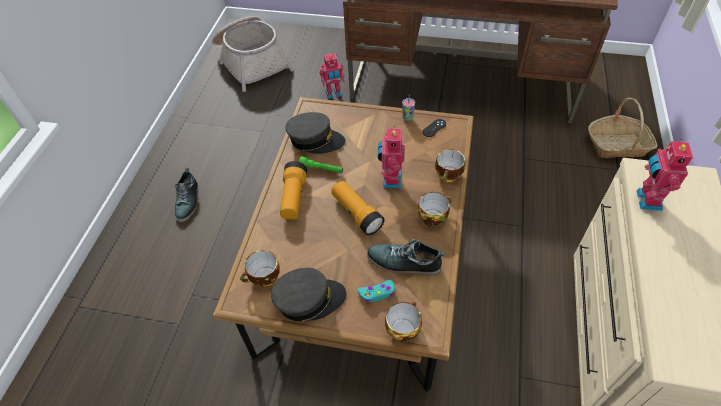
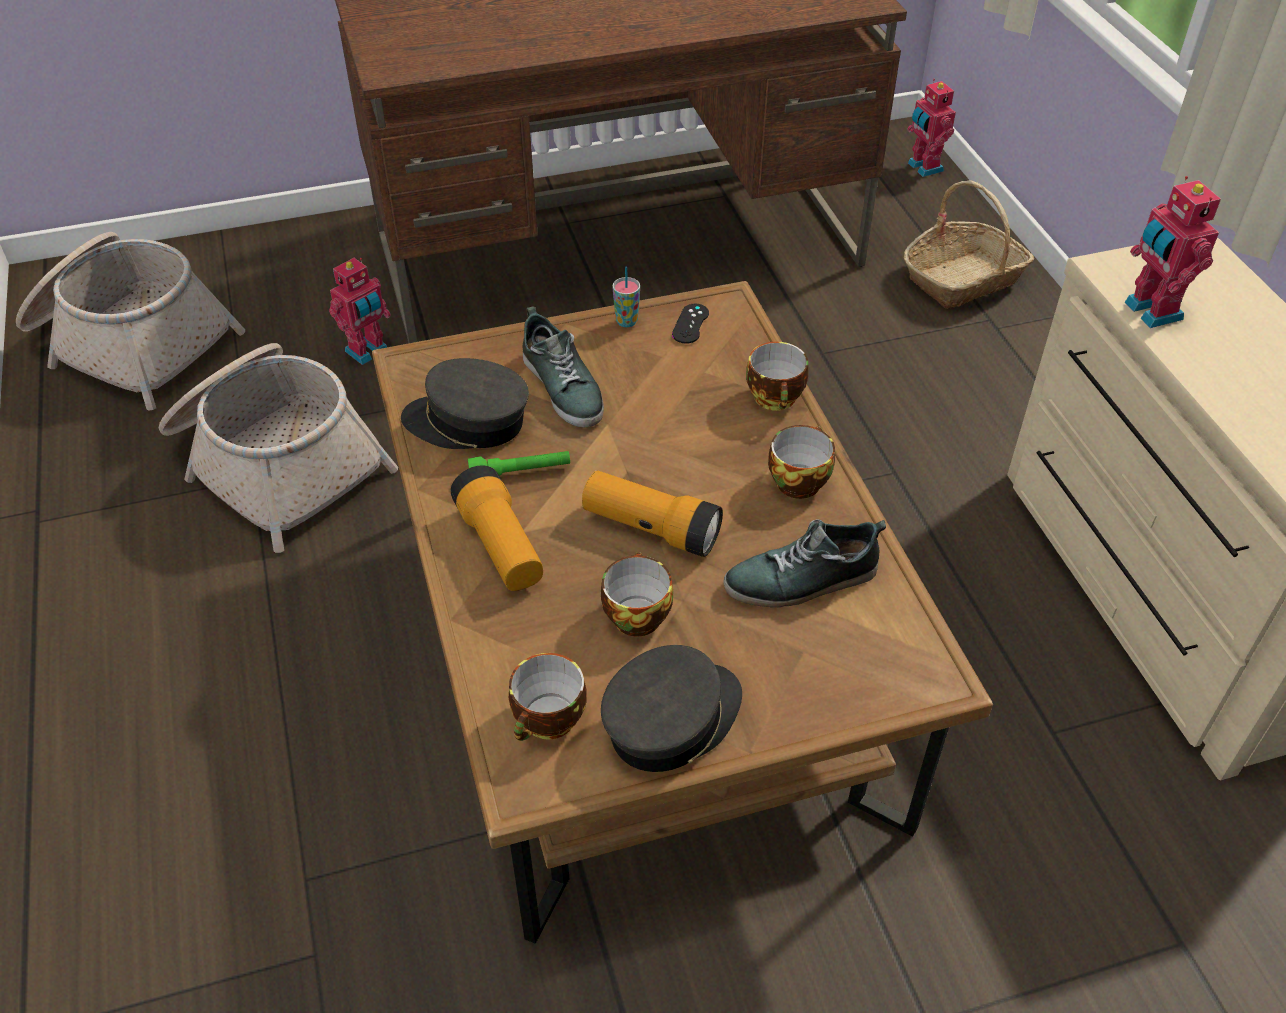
camera: 30 degrees left, 5 degrees down
(188, 201) = (164, 687): shoe -> shoe (564, 387)
(274, 128) = (275, 462): none -> basket
(315, 140) = (468, 422): grey cap -> grey cap turned 150 degrees counterclockwise
(377, 293) = (792, 653): turquoise game controller -> none
(390, 180) = (672, 444): toy robot -> toy robot (923, 168)
(402, 328) = (881, 692): cup -> cup (635, 614)

